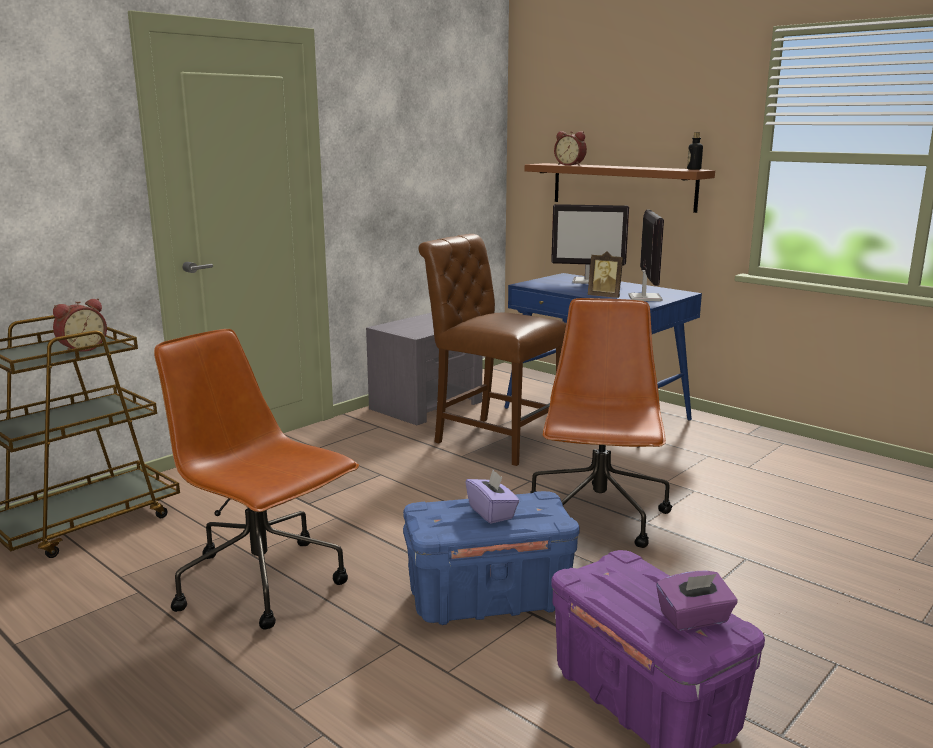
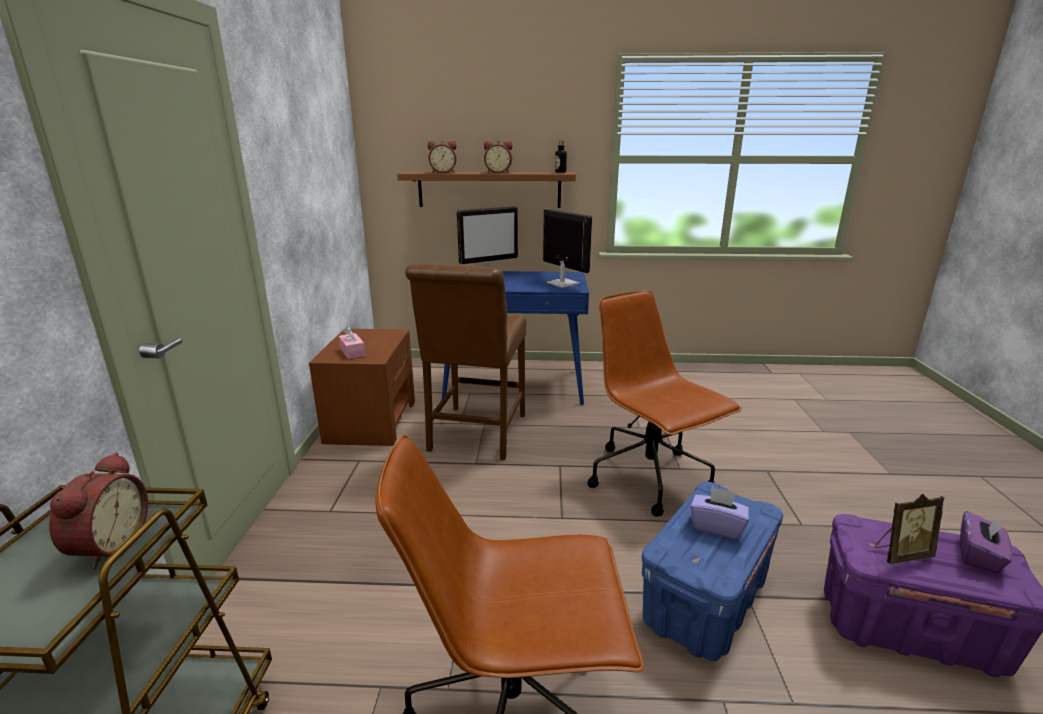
camera: 40 degrees left, 5 degrees up
(407, 327) = (352, 352): none -> pink tissue box
(427, 405) = (372, 421): grey nightstand -> brown nightstand
(492, 438) = (475, 435): brown chair -> brown chair turned 75 degrees counterclockwise
(605, 297) = (535, 288): picture frame -> picture frame (901, 554)
(624, 167) = (498, 172): none -> alarm clock

